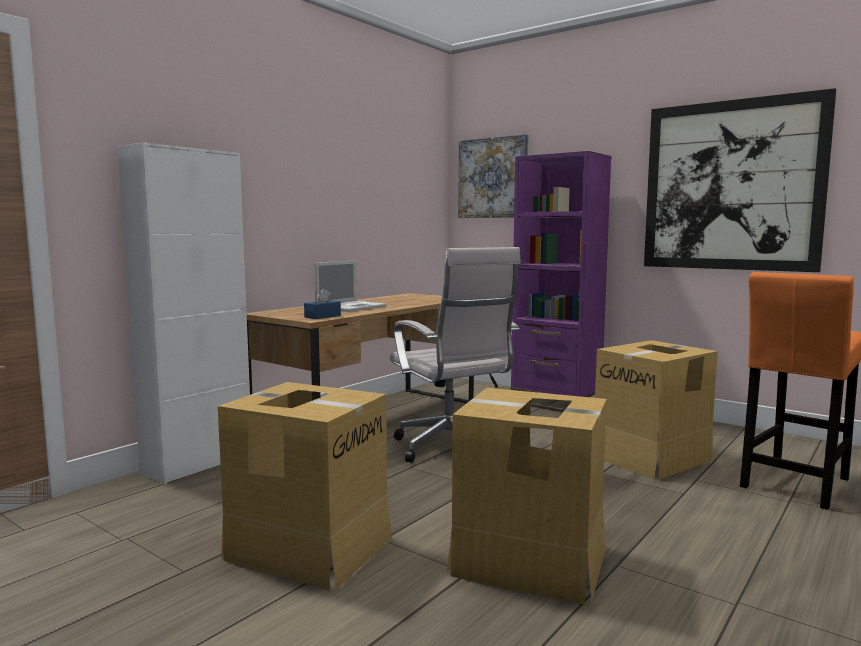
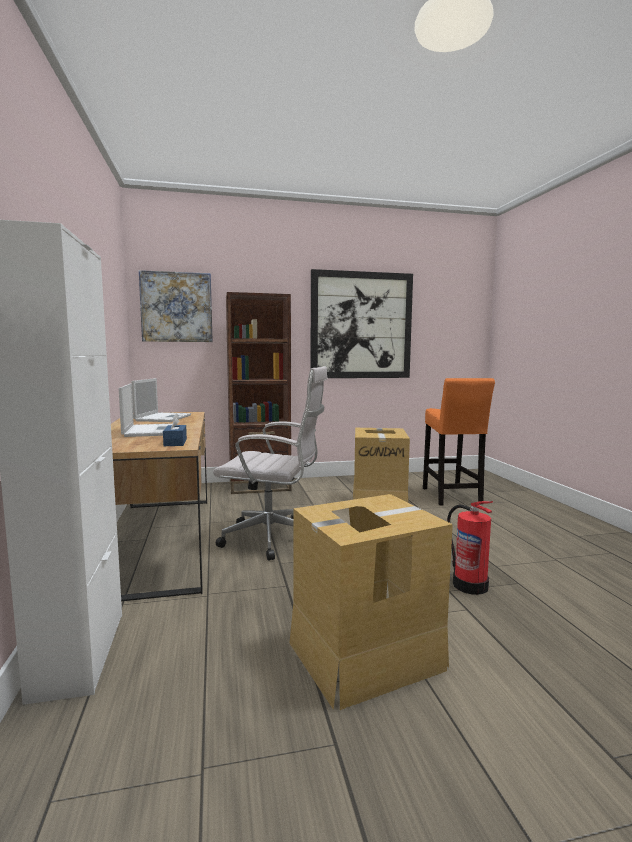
camera: 50 degrees left, 0 degrees up
(412, 299) = (163, 418): none -> laptop
(529, 560) = (469, 585): cardboard box -> fire extinguisher
(555, 403) = (259, 486): purple bookcase -> brown bookcase

